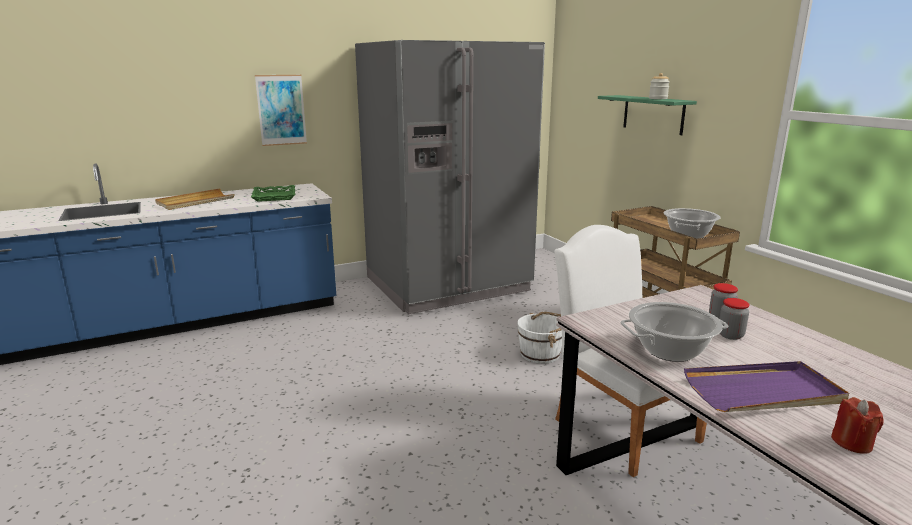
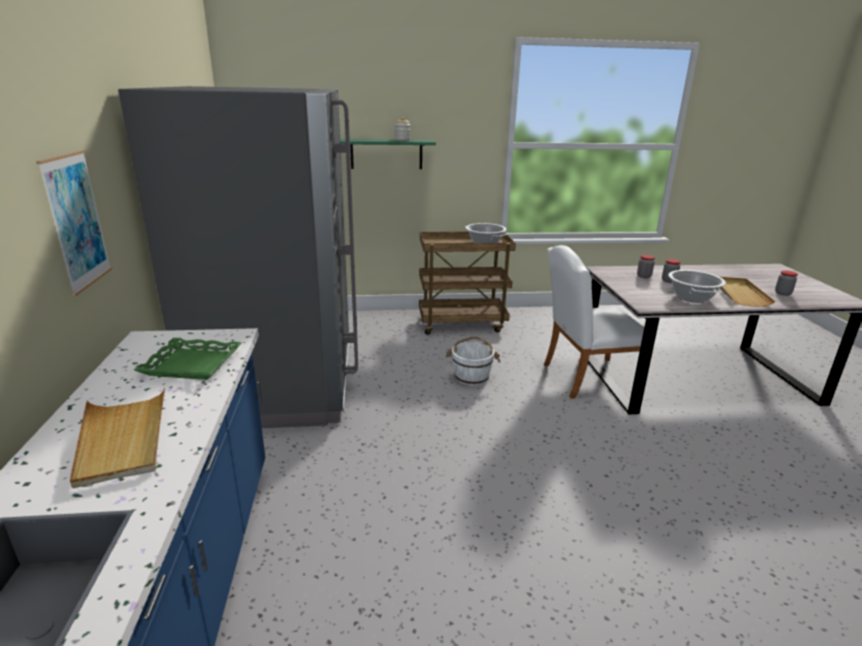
camera: 70 degrees left, 5 degrees up
(764, 392) = (739, 293): purple tray -> beige tray
(852, 443) = (783, 293): red candle -> jar

